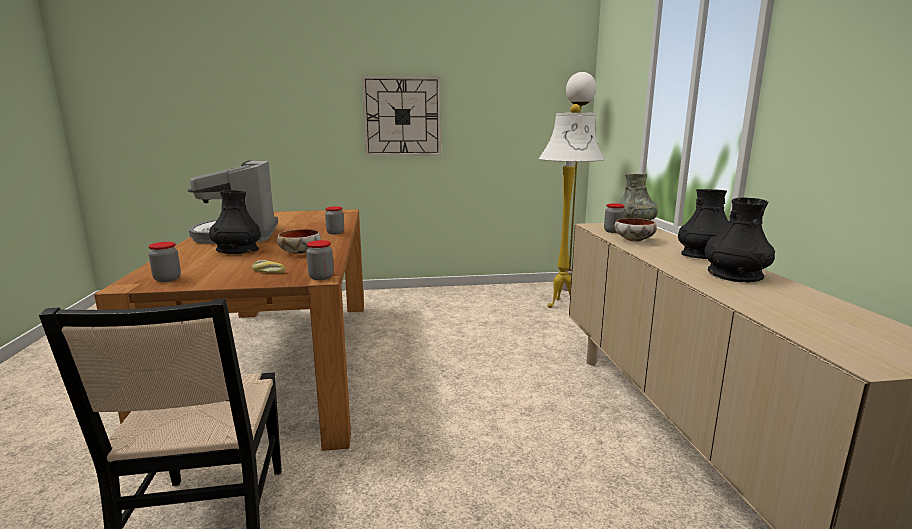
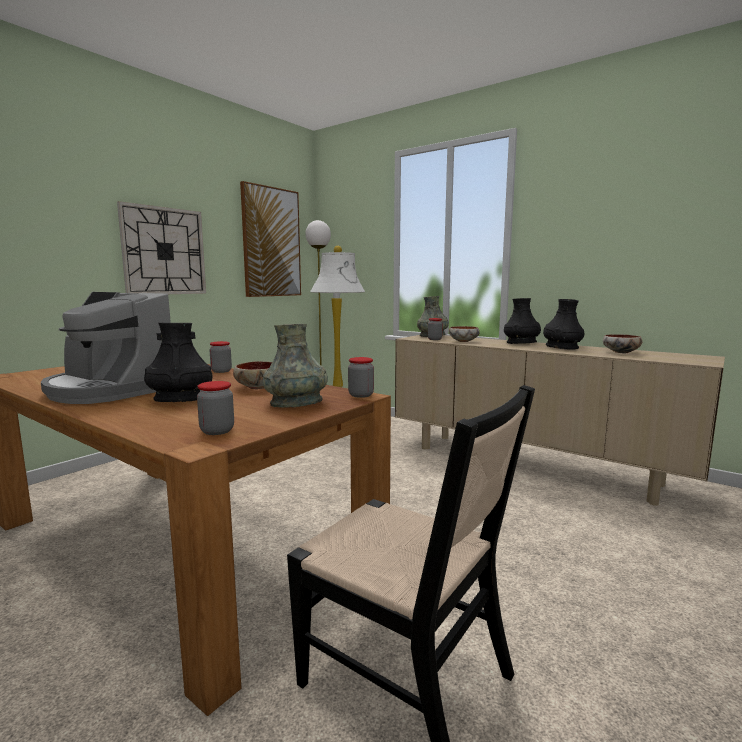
camera: 45 degrees left, 5 degrees down
(267, 272) = (296, 403): bread -> grey vase
(526, 101) = (271, 242): none -> picture
(795, 305) = (621, 352): none -> bowl

